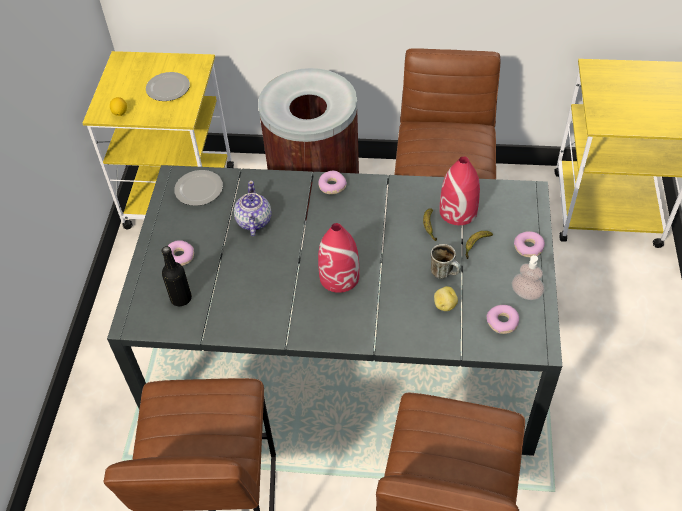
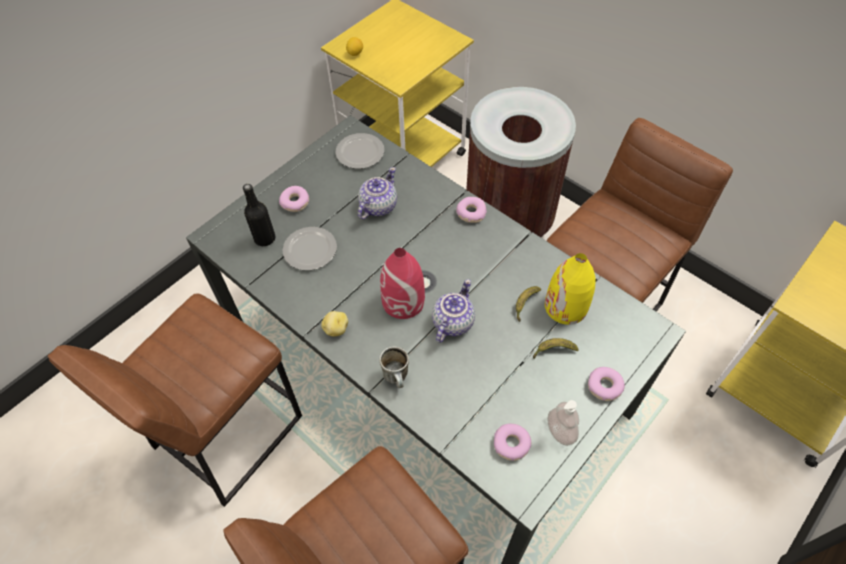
camera: 35 degrees right, 5 degrees up
(167, 88) = (409, 50): plate -> plate (310, 249)
(389, 269) = (452, 322): none -> teapot
(444, 305) = (472, 389): potato -> potato (336, 329)
(445, 273) = (500, 359): mug -> mug (397, 378)
(458, 211) = (566, 306): red vase -> yellow vase

